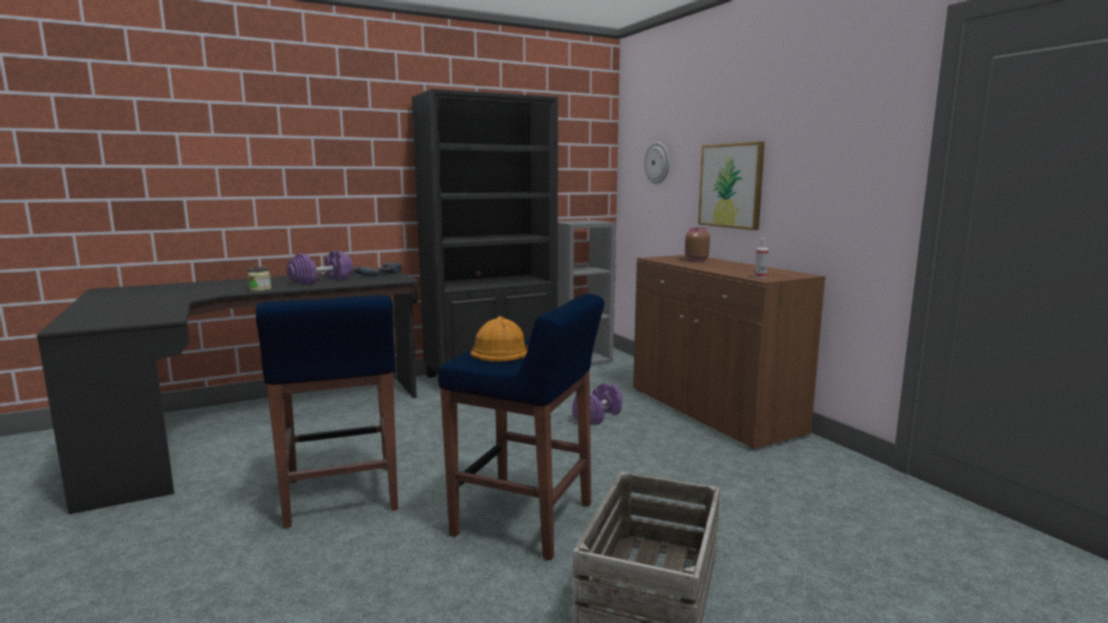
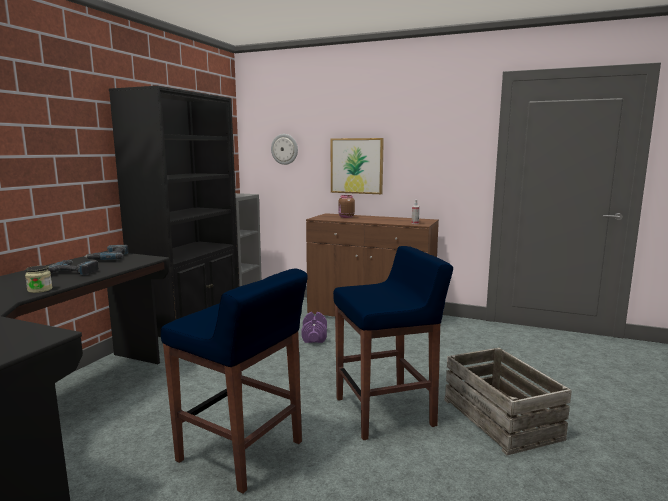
camera: 40 degrees left, 0 degrees up
(321, 280) = (75, 271): purple dumbbell -> power drill
(500, 350) = (372, 295): orange hard hat -> none

